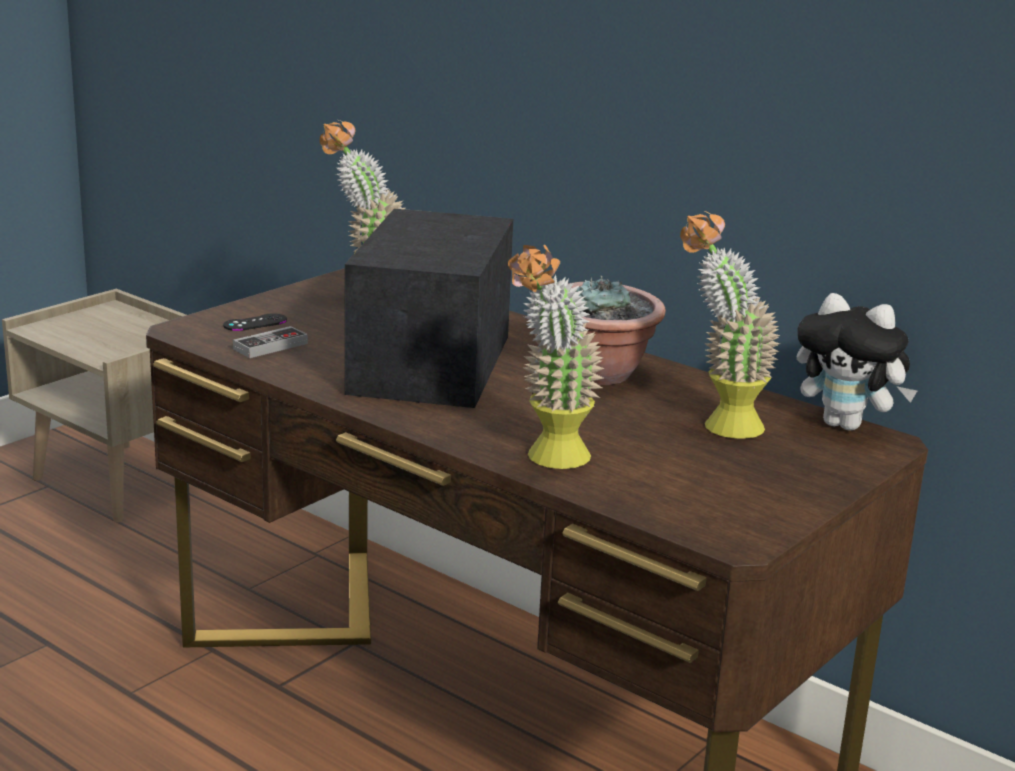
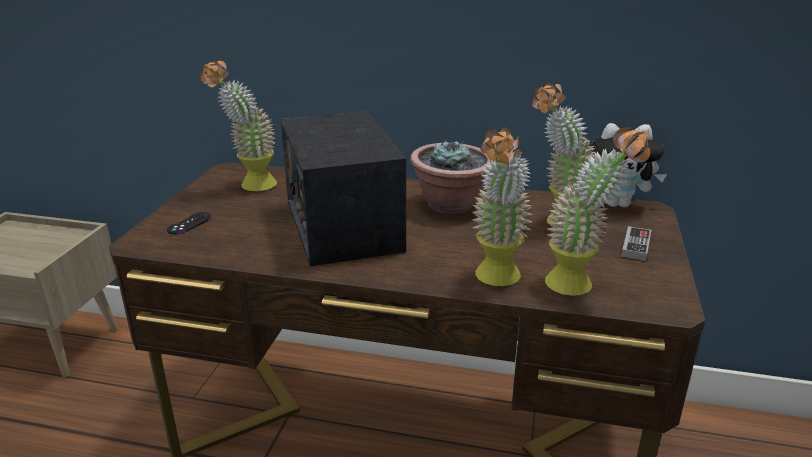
camera: 25 degrees left, 5 degrees up
(270, 346) = (218, 240): game controller -> game controller (636, 246)
(651, 492) = (581, 286): none -> potted plant

